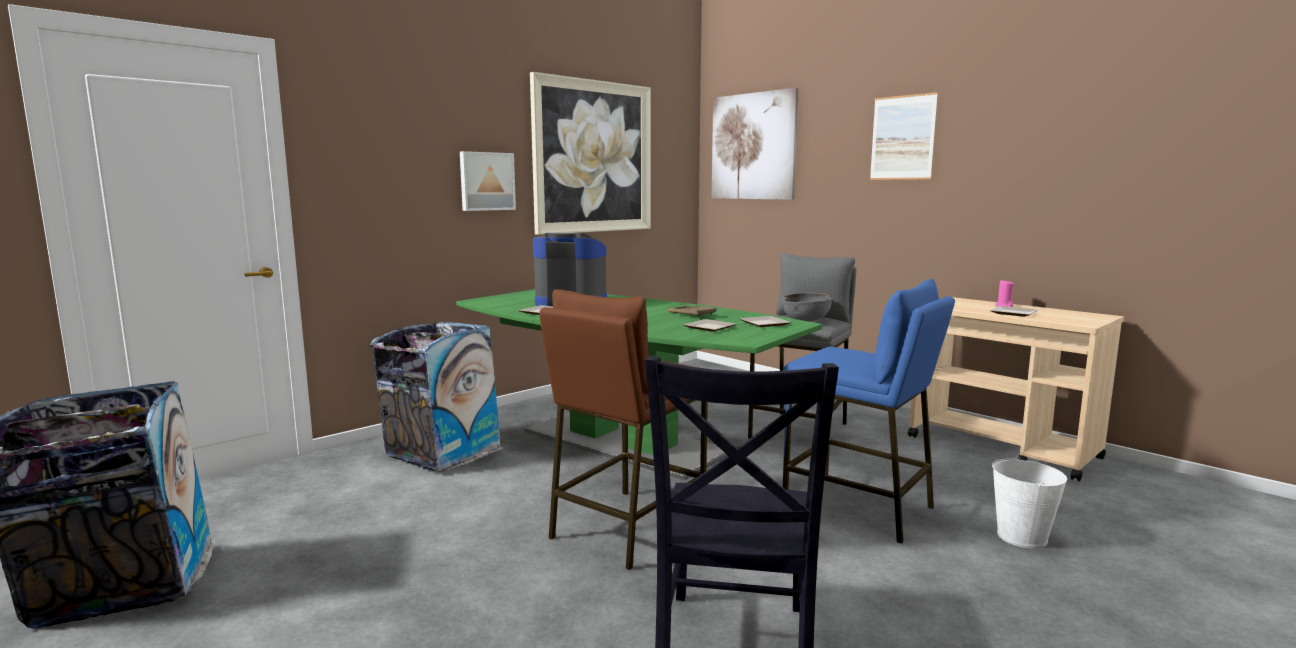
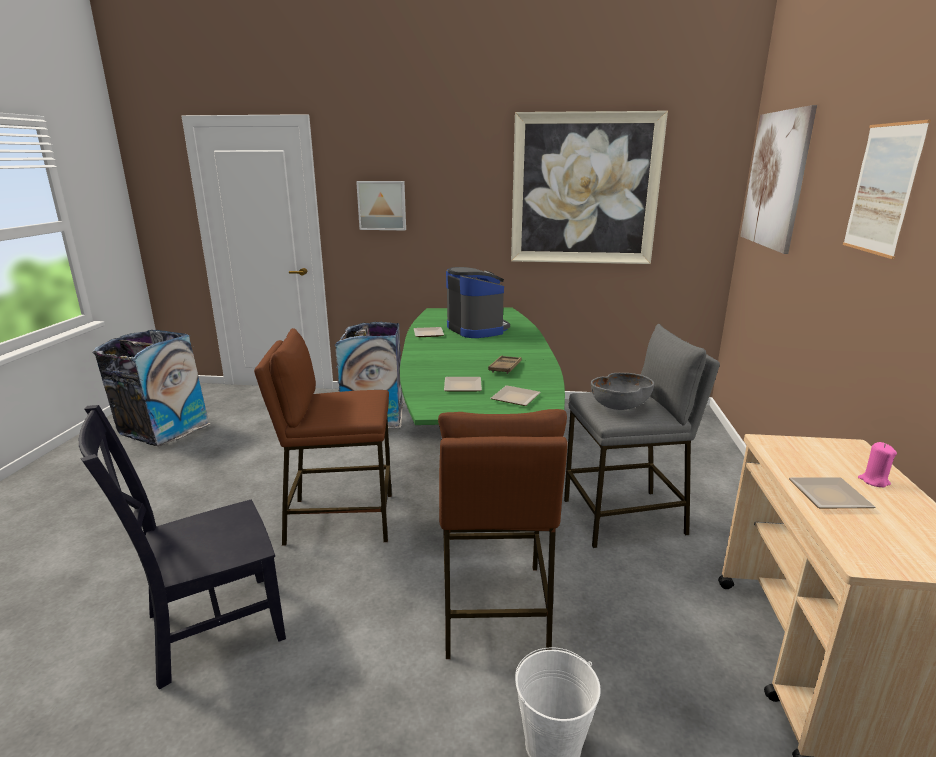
camera: 50 degrees right, 10 degrees up
(486, 181) = (466, 213): picture -> picture (382, 205)
(858, 507) = (493, 609): blue stool -> brown stool

